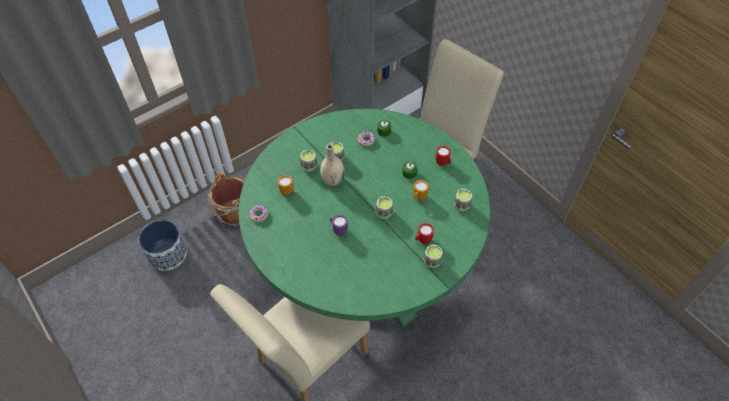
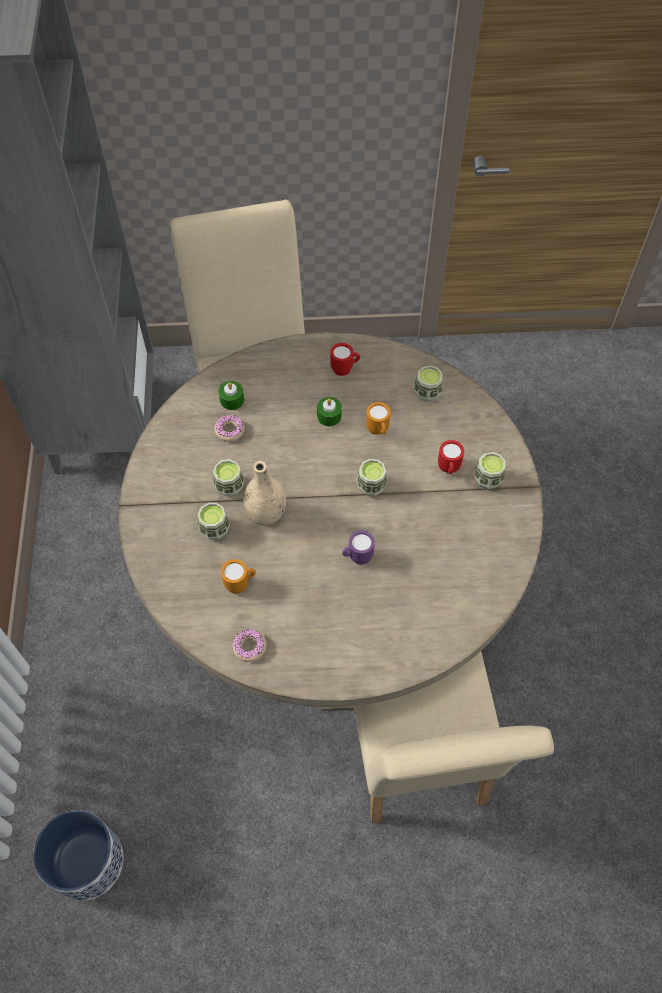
camera: 55 degrees left, 5 degrees up
(234, 214) = (94, 716): brown bucket -> none
(364, 270) = (330, 596): green dining table -> beige dining table

